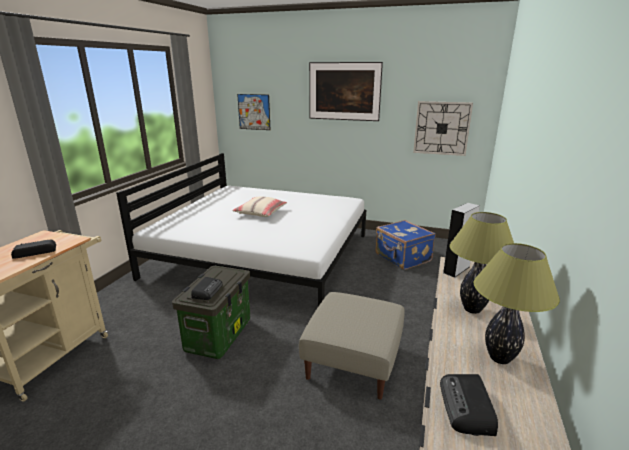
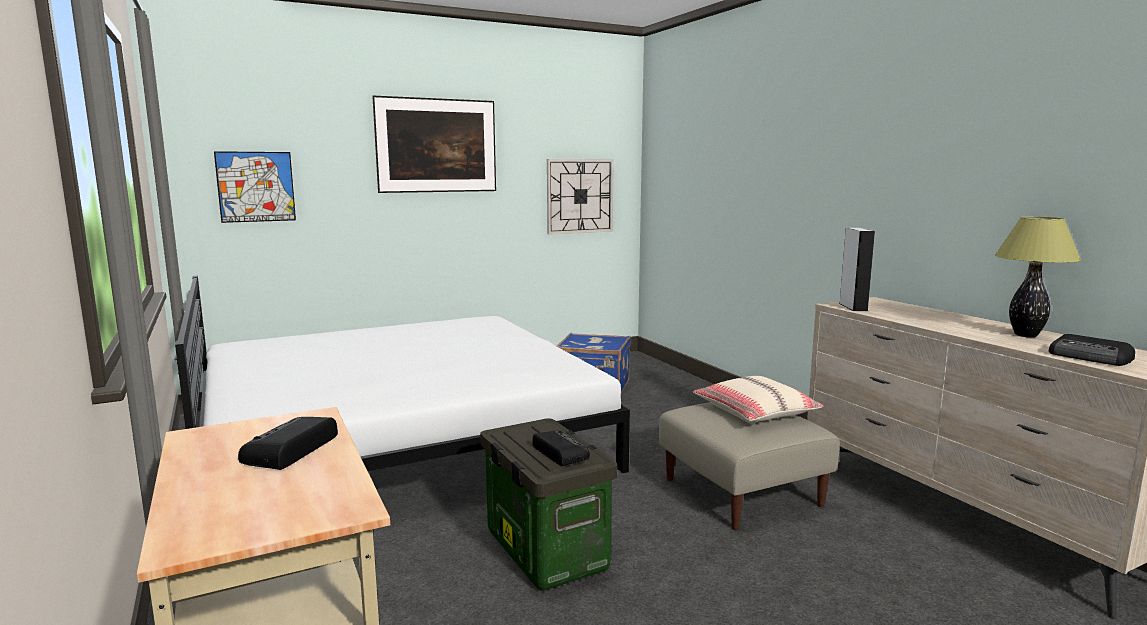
camera: 45 degrees left, 10 degrees down
(260, 212) = (393, 357): beige pillow -> beige pillow (755, 412)
(472, 309) = (936, 321): table lamp -> none

